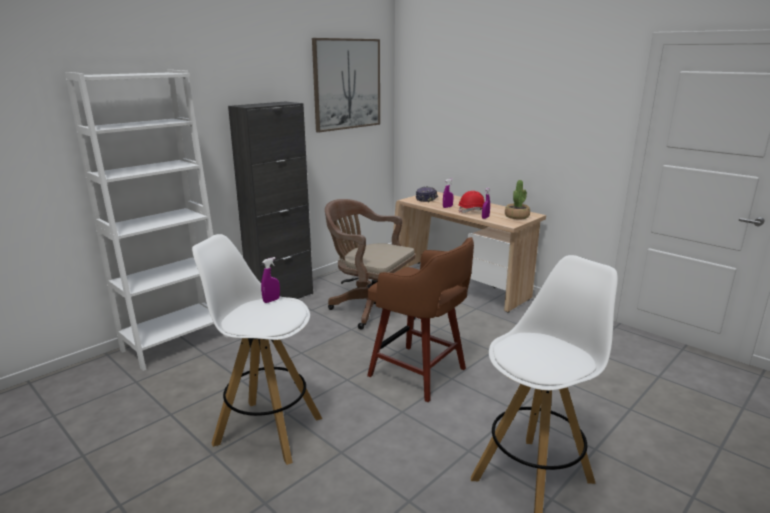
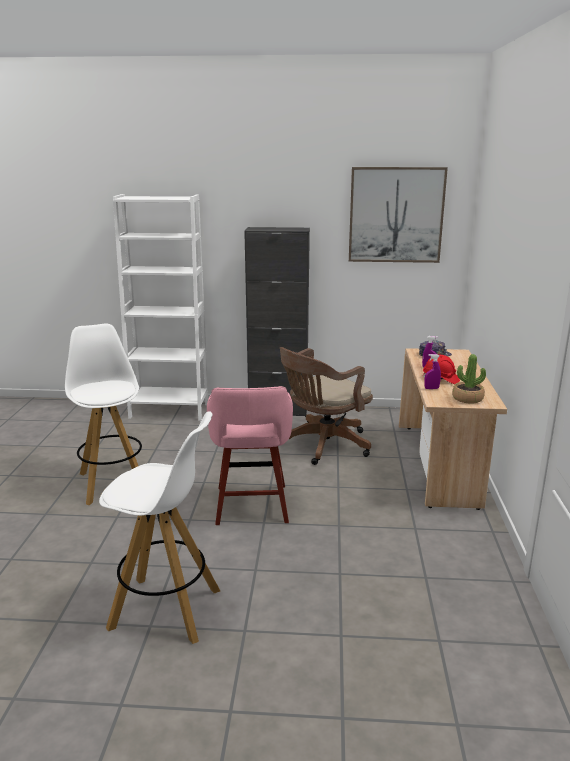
camera: 50 degrees right, 0 degrees up
(271, 300) = (125, 384): purple spray bottle -> none
(370, 307) = (322, 445): brown office chair -> brown office chair turned 120 degrees counterclockwise
(419, 373) = (251, 506): brown stool -> pink stool

